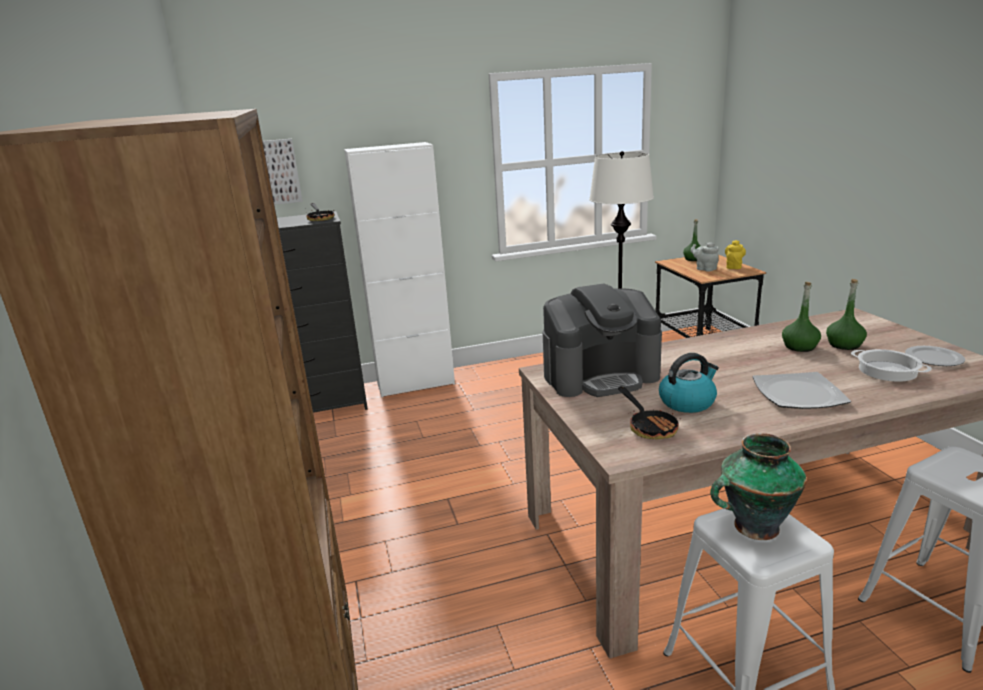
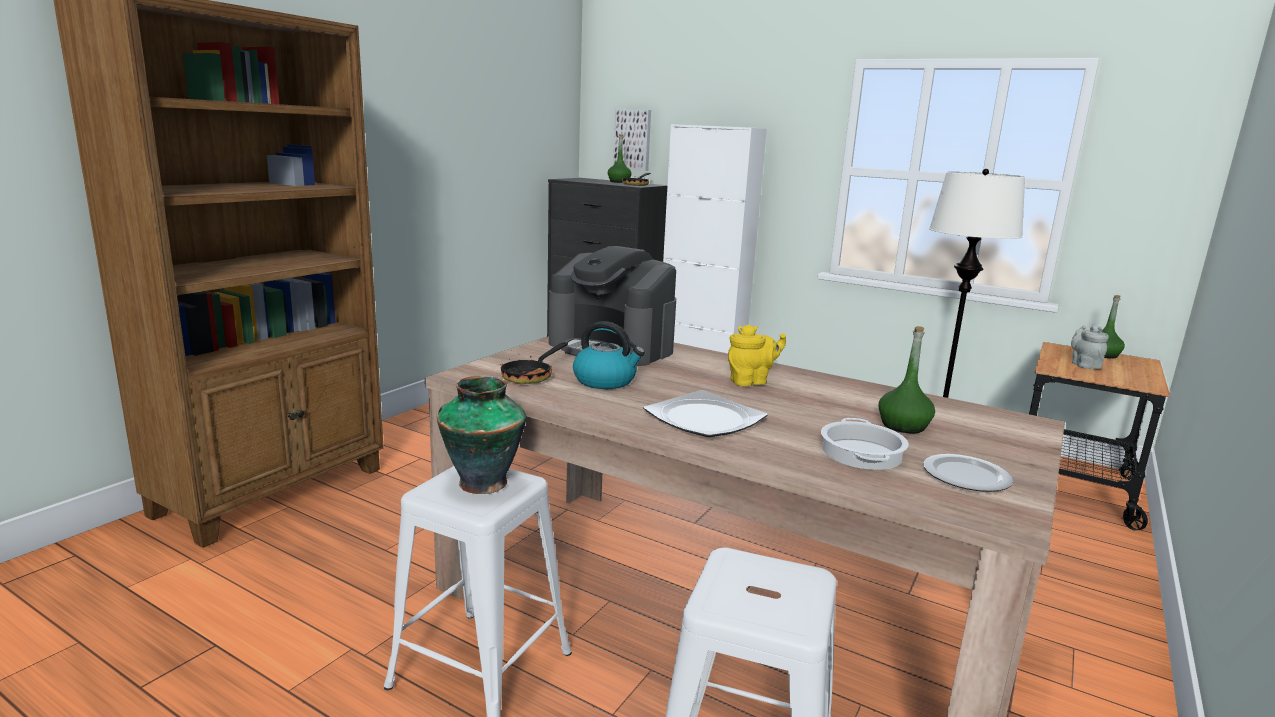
camera: 45 degrees right, 5 degrees down
(734, 266) = (1137, 376): yellow teapot -> yellow teapot (751, 381)
(799, 347) = (847, 406): green bottle -> green bottle (619, 182)

